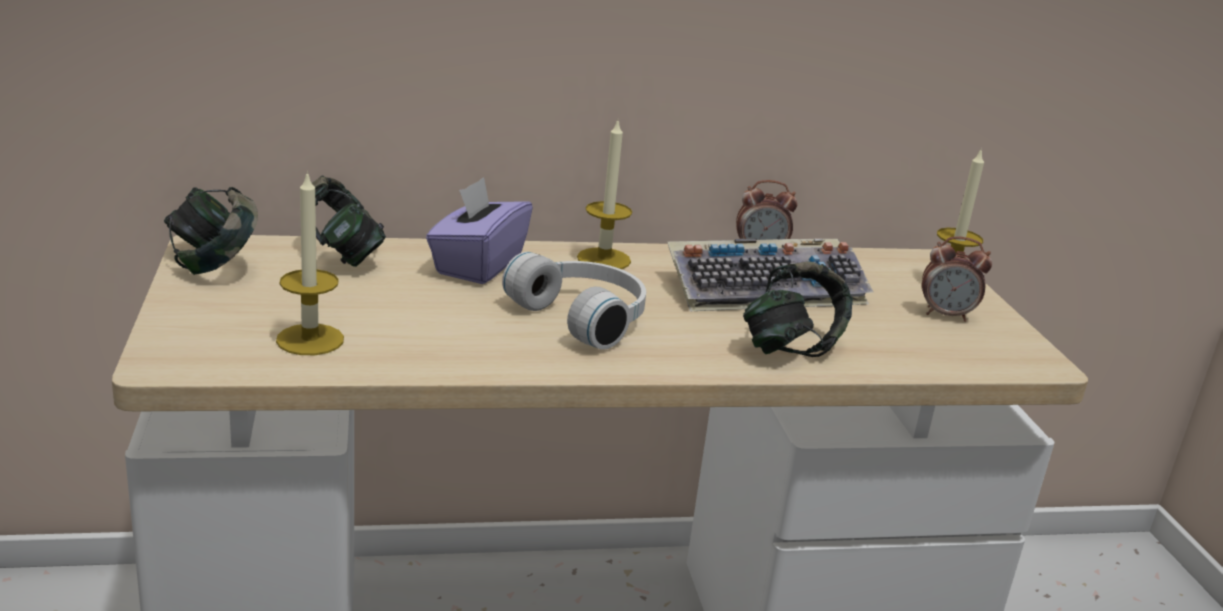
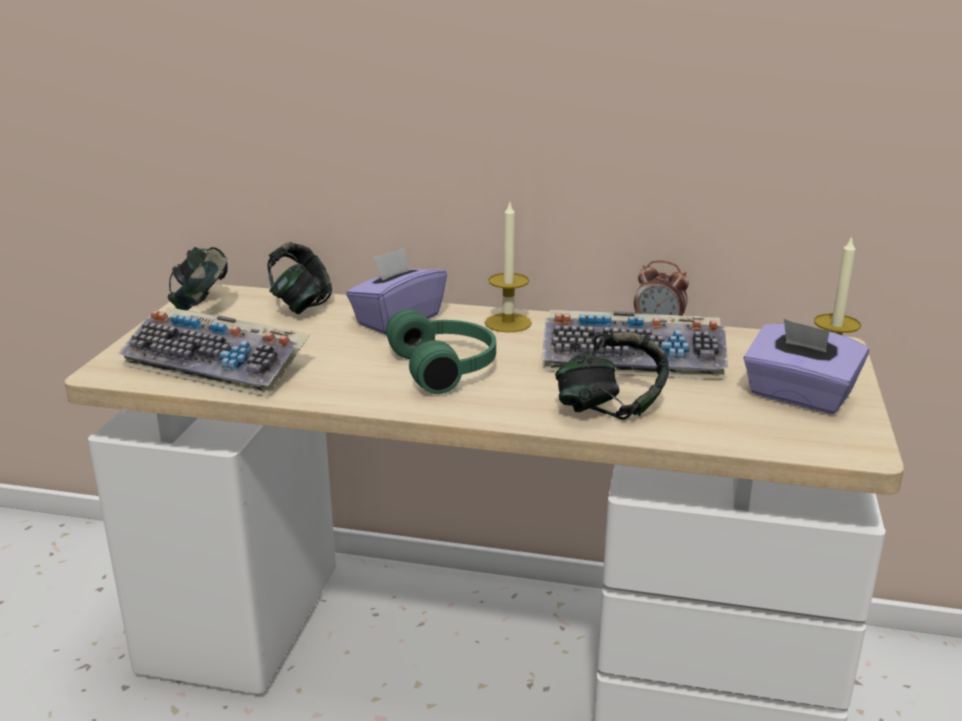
camera: 25 degrees right, 0 degrees up
(310, 339) = (219, 365): candle -> keyboard
(584, 317) = (447, 367): white headphones -> green headphones
(946, 315) = (798, 396): alarm clock -> purple tissue box

